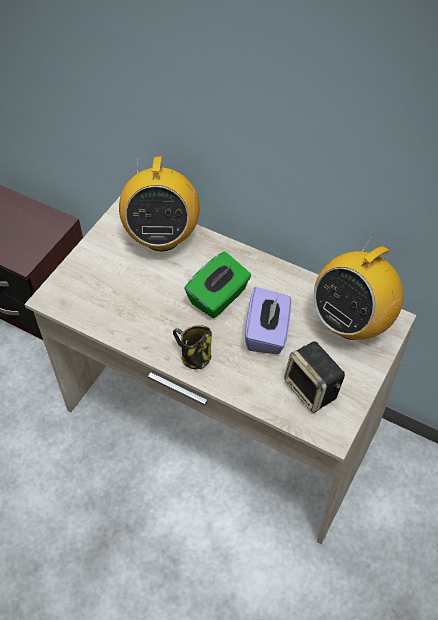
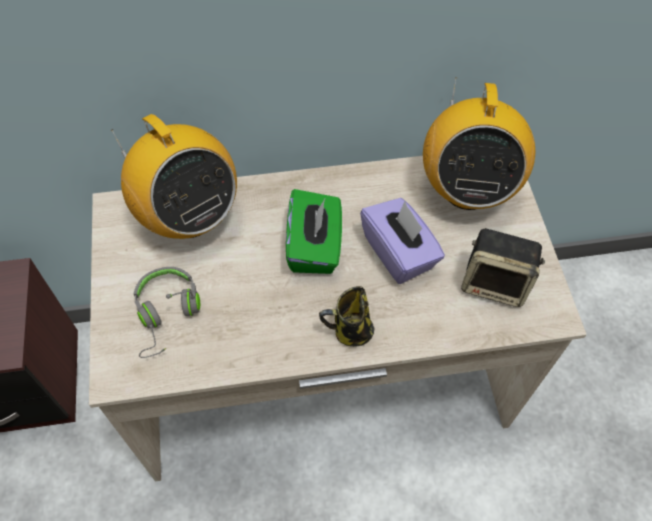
camera: 40 degrees left, 5 degrees up
(103, 283) = (167, 314): none -> grey headphones

